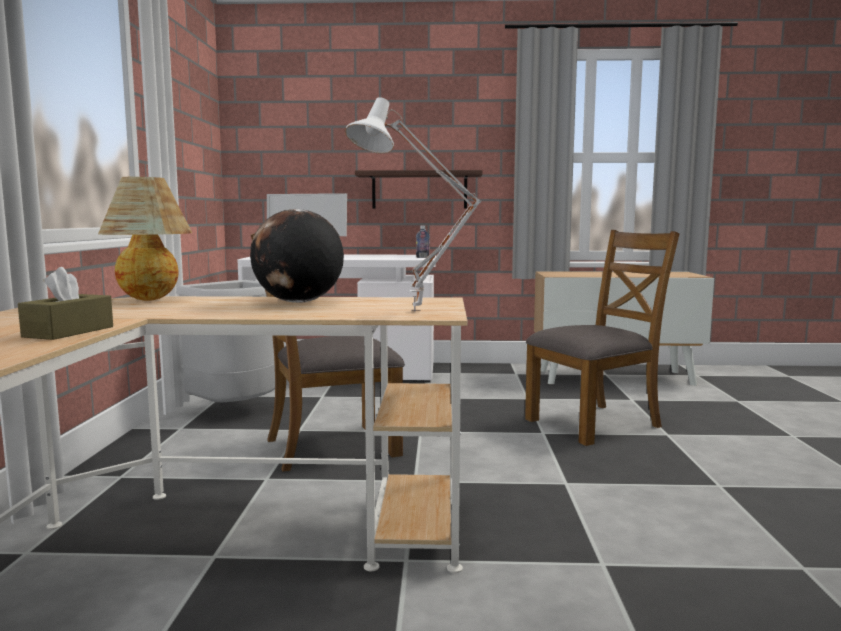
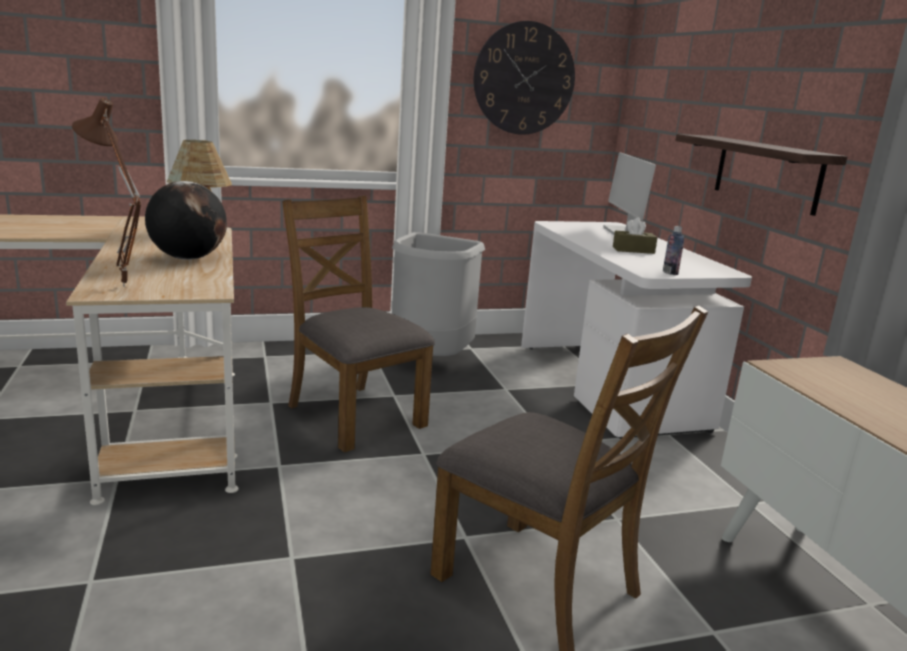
camera: 70 degrees right, 10 degrees up
(69, 332) = (53, 233): brown tissue box -> brown tissue box (633, 250)
(185, 131) = (524, 79): none -> wall clock
(417, 312) = (120, 287): white table lamp -> brown table lamp

